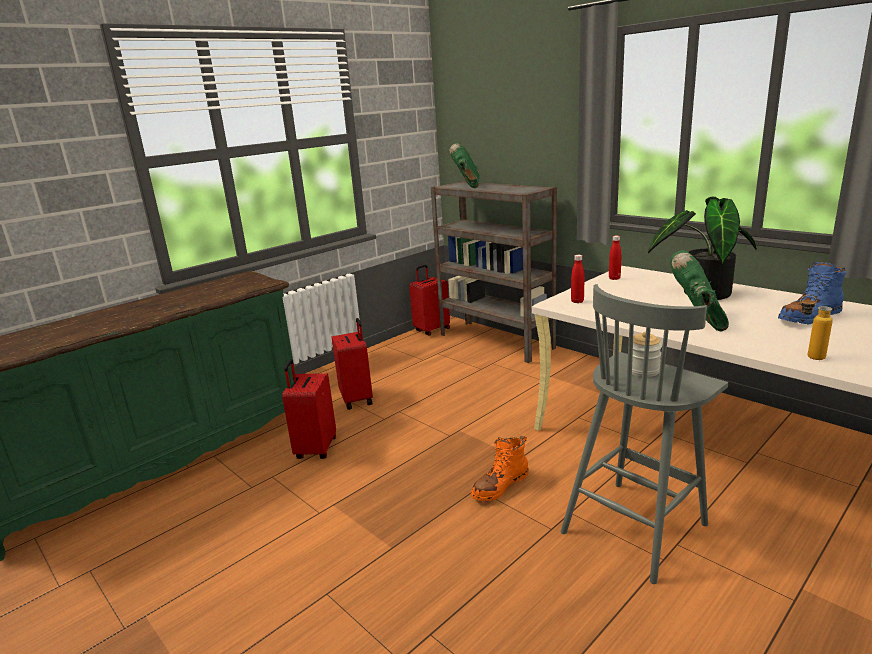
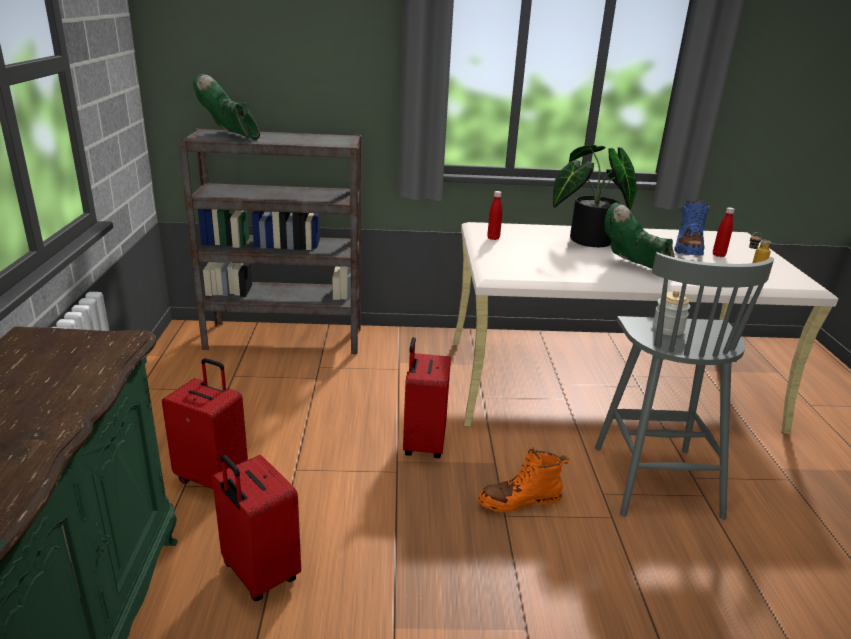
camera: 50 degrees left, 5 degrees up
(431, 330) = (178, 346): red suitcase -> red suitcase (422, 444)
(500, 486) = (519, 500): orange boot -> orange boot turned 75 degrees clockwise
(577, 301) = (515, 271): red bottle -> red bottle (718, 255)

